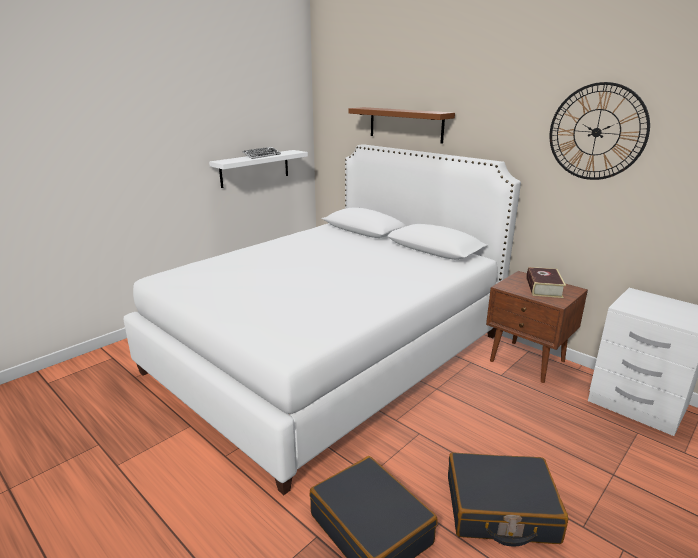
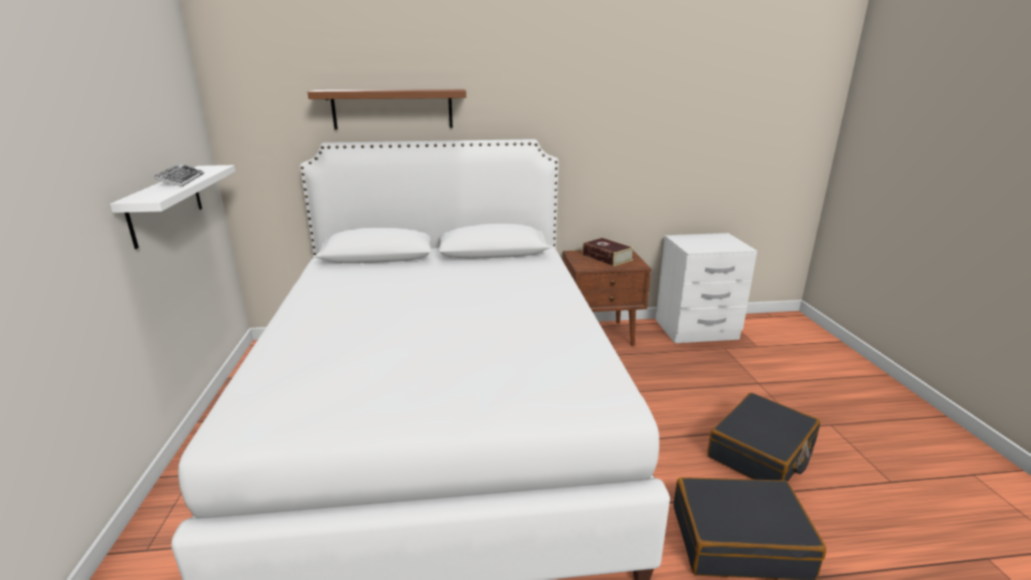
camera: 50 degrees left, 0 degrees up
(596, 132) = (622, 99): wall clock -> none

